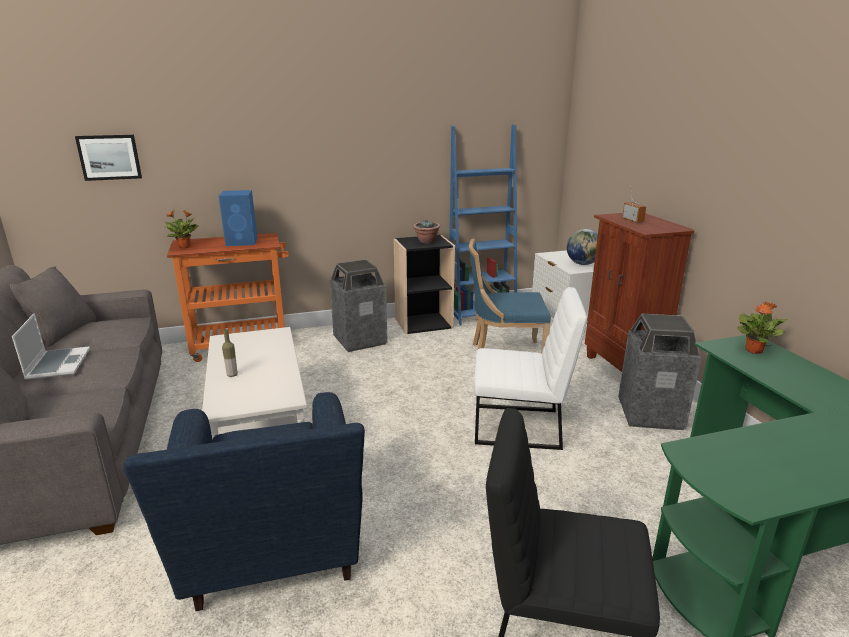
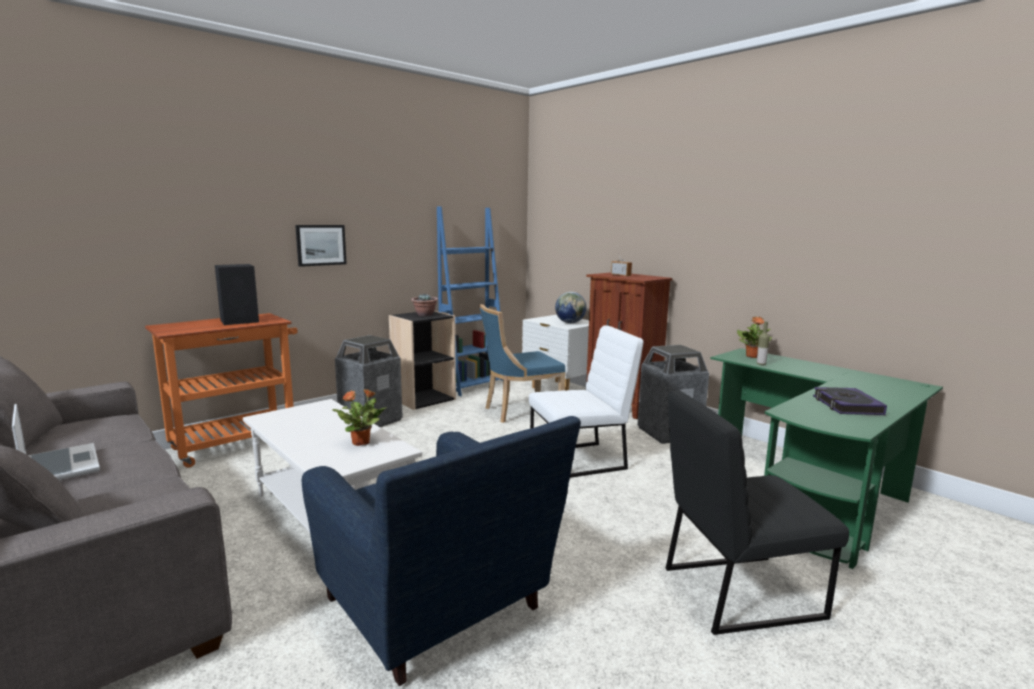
camera: 25 degrees left, 10 degrees down
(109, 157) = (65, 225): picture -> picture (321, 245)
(185, 247) = (172, 329): potted plant -> potted plant (361, 442)
(232, 375) = (311, 443): bottle -> bottle (761, 364)
(242, 242) = (240, 321): blue speaker -> black speaker
(789, 459) = (846, 405): none -> book

